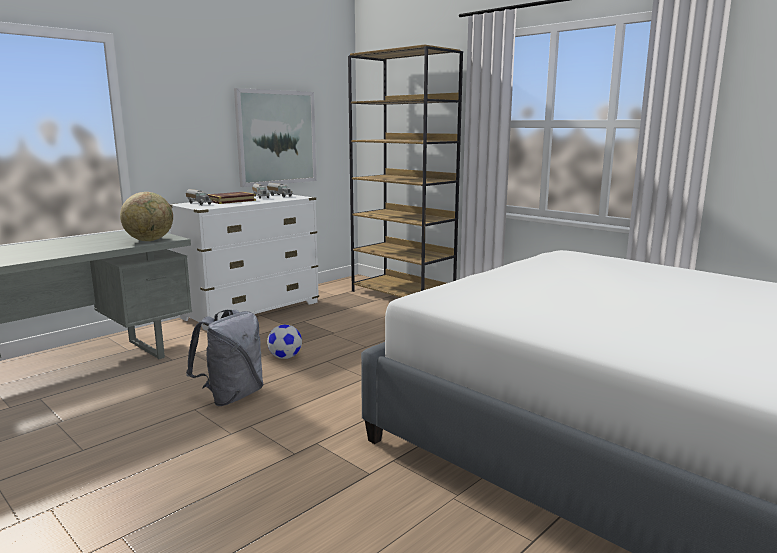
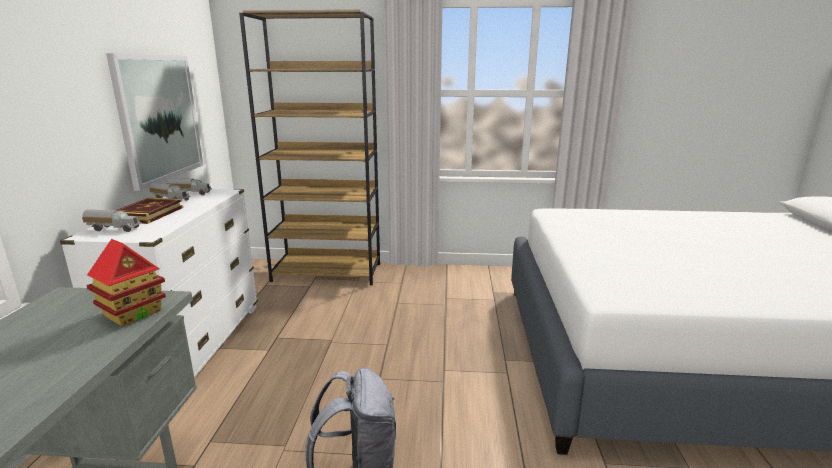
camera: 40 degrees left, 5 degrees up
(150, 240) = (133, 313): globe -> toy house
(285, 357) = (331, 393): football -> none

